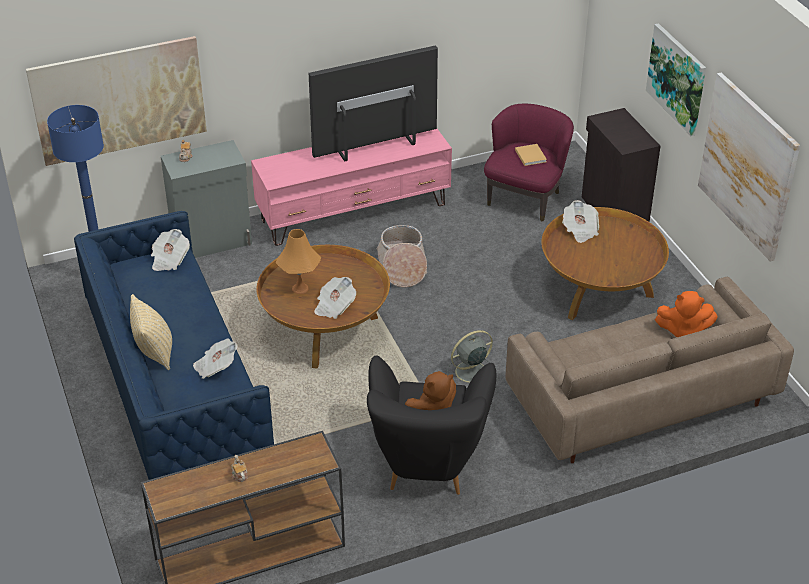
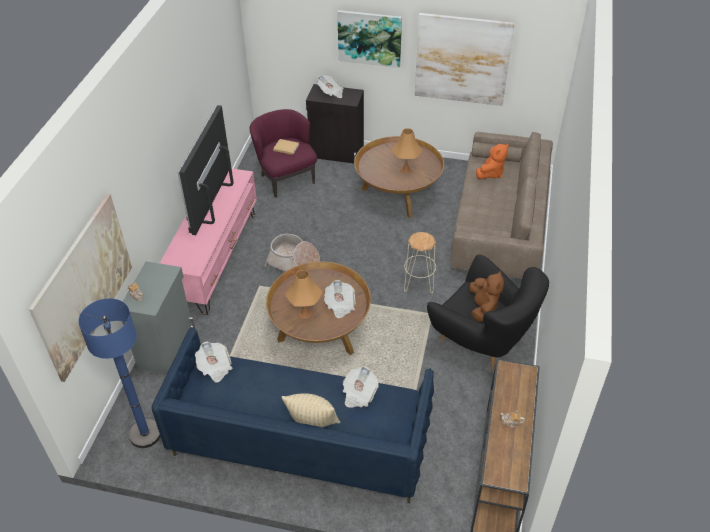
camera: 55 degrees left, 5 degrees up
(469, 372) = (419, 282): grey fan -> beige stool
(580, 230) = (371, 165): newspaper -> newspaper (331, 93)
(603, 259) = (406, 170): none -> orange table lamp

